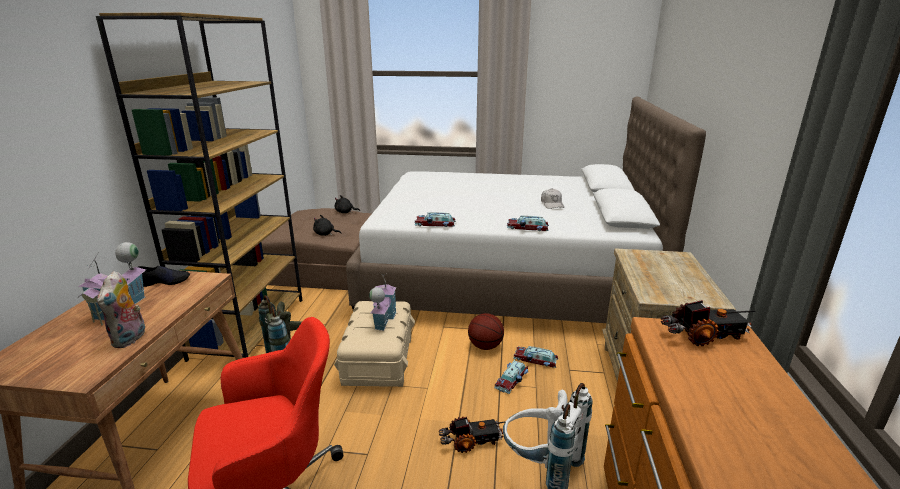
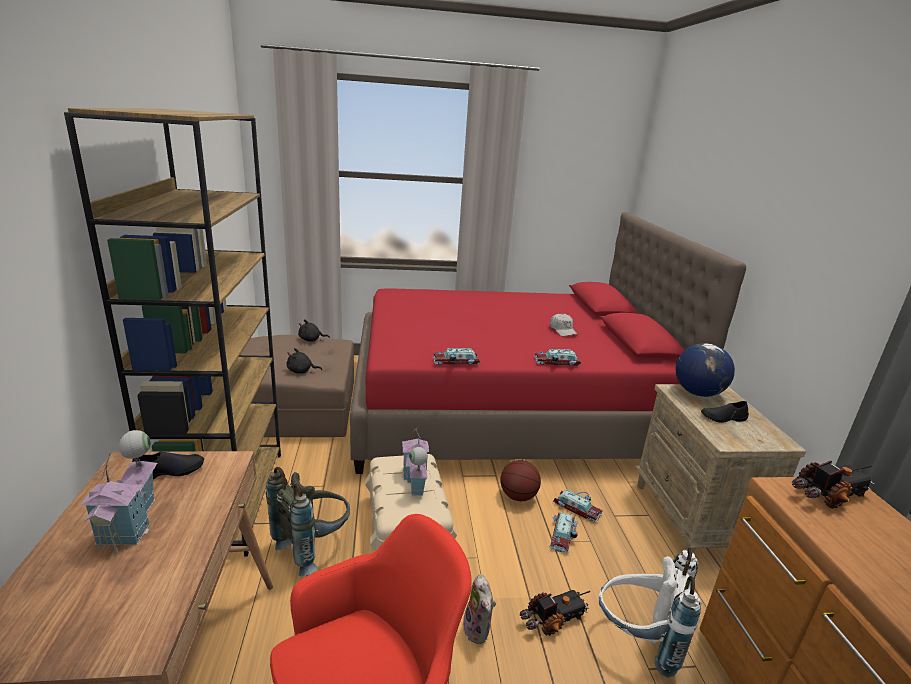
camera: 15 degrees left, 0 degrees up
(130, 339) = (175, 572): plush toy -> plush toy (479, 630)
(505, 277) = (503, 408): white bed -> red bed
(535, 360) = (577, 508): toy car -> toy car turned 150 degrees counterclockwise
(653, 257) = (697, 393): none -> globe
(664, 277) = (723, 418): none -> black shoe

